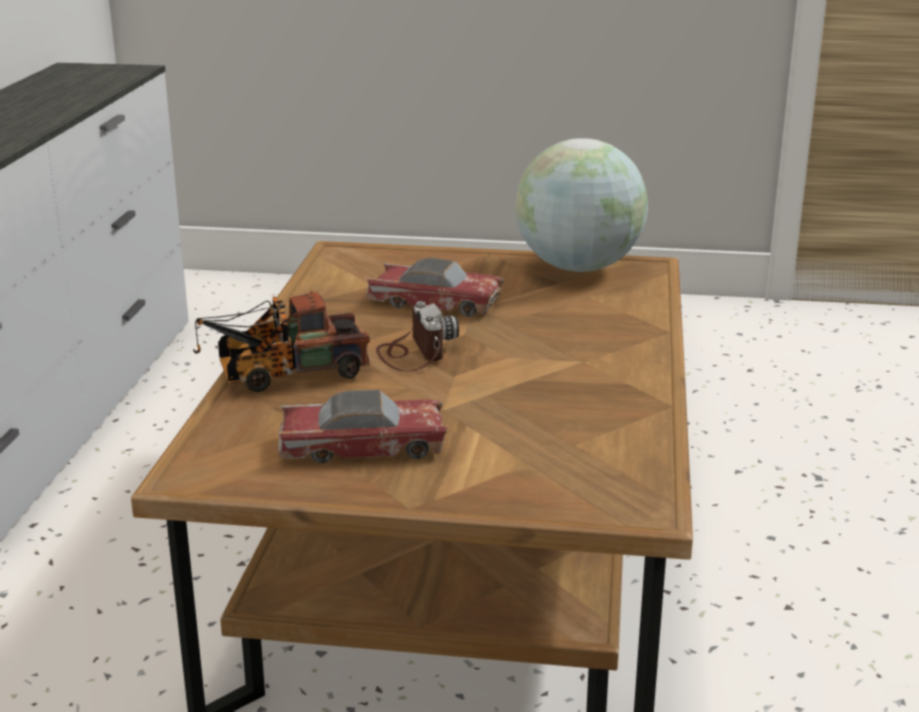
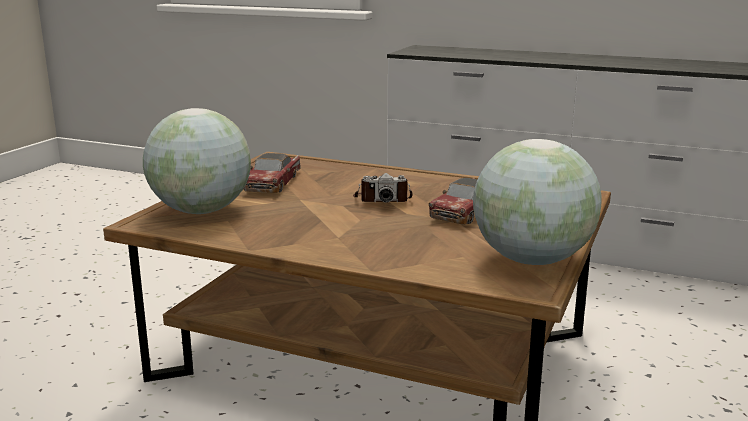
camera: 105 degrees right, 5 degrees down
(284, 374) = (369, 173): toy truck -> none
(548, 475) = (201, 211): none -> globe

